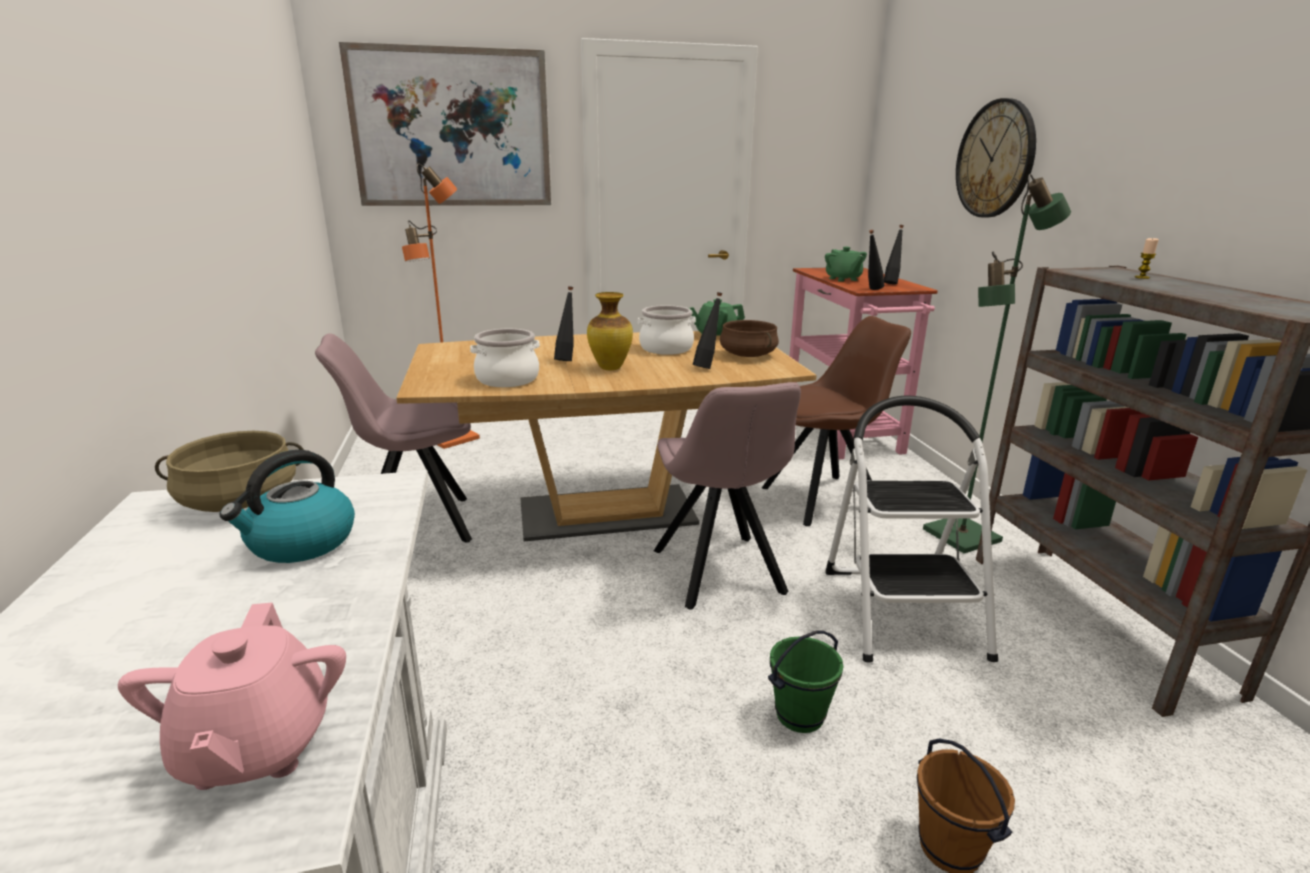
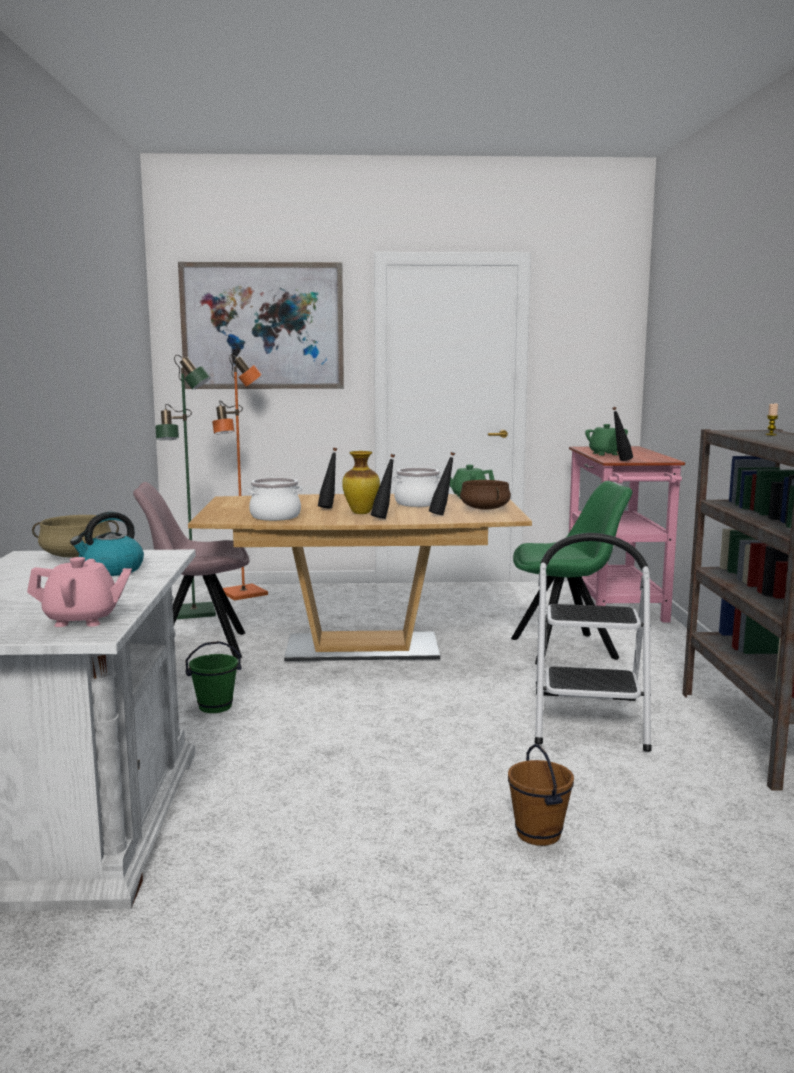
camera: 10 degrees right, 10 degrees down
(256, 748) = (82, 620): pink teapot -> pink teapot turned 90 degrees counterclockwise
(719, 571) = (442, 688): pink chair -> none
(800, 716) = (464, 767): green bucket -> green bucket (215, 707)
(823, 499) = (565, 649): brown chair -> green chair
(891, 283) = (647, 457): black bottle -> black bottle (384, 518)
(961, 535) = (681, 678): green floor lamp -> green floor lamp (194, 612)
(995, 159) = (716, 345): wall clock -> none

